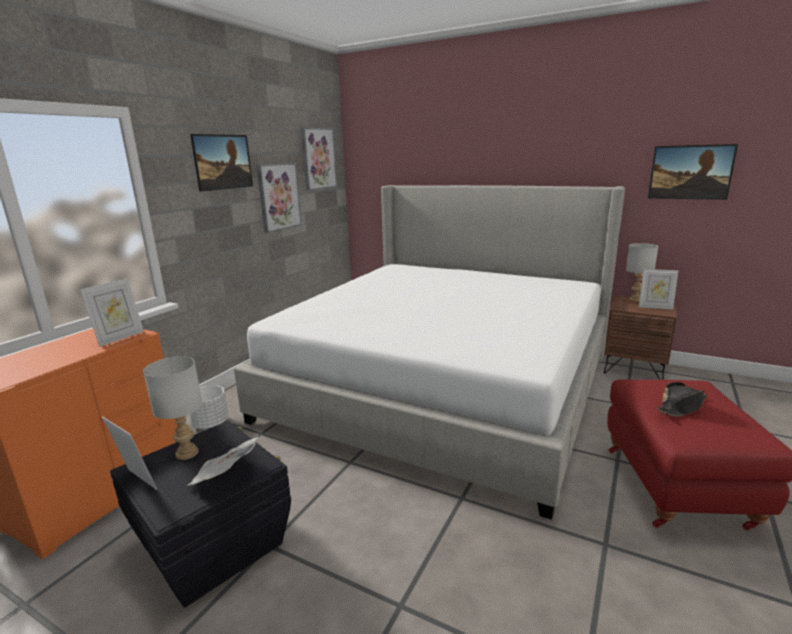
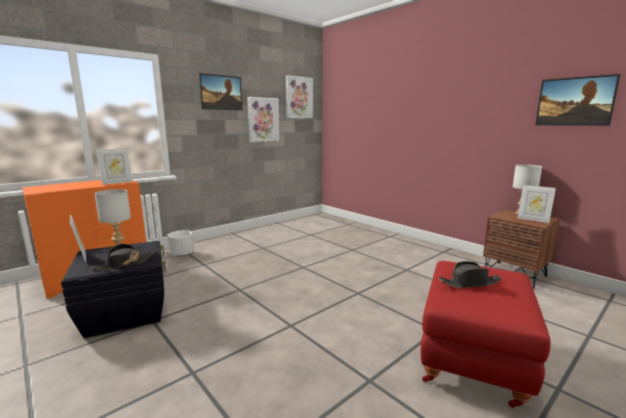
camera: 20 degrees right, 5 degrees down
(226, 477) = (124, 264): newspaper -> black hat
(444, 385) = (344, 259): bed -> none

